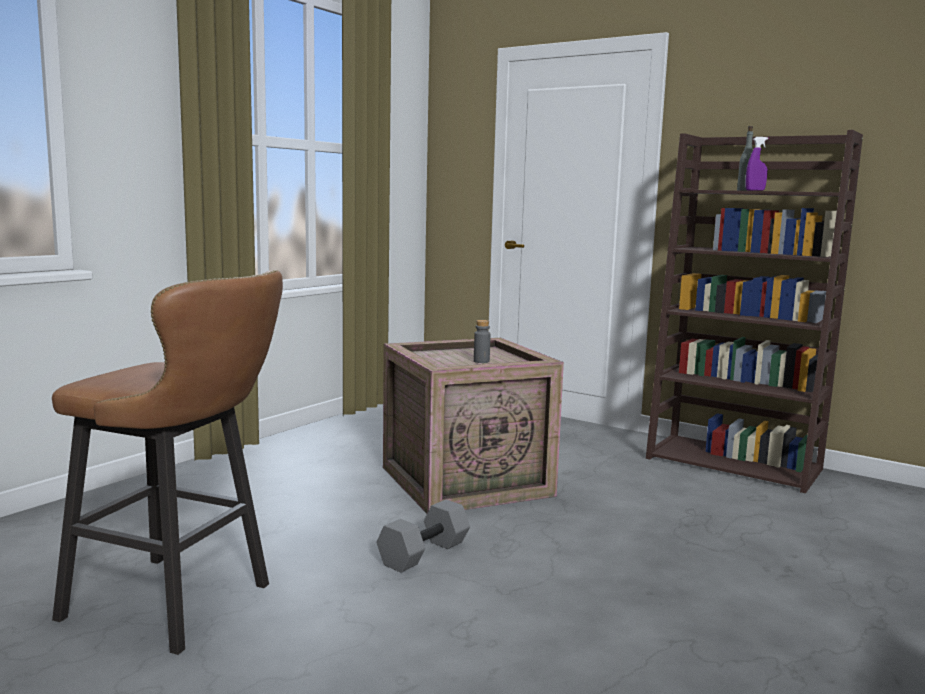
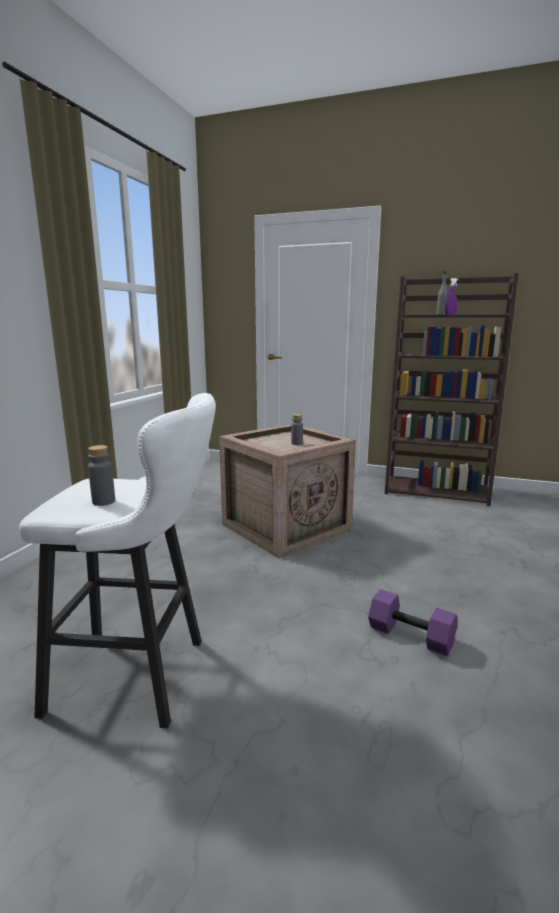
camera: 15 degrees left, 5 degrees up
(142, 380) = (103, 502): none -> grey bottle
(185, 606) = (146, 677): brown stool -> white stool
(423, 552) = (296, 590): grey dumbbell -> none
(533, 623) = (409, 636): none -> purple dumbbell

